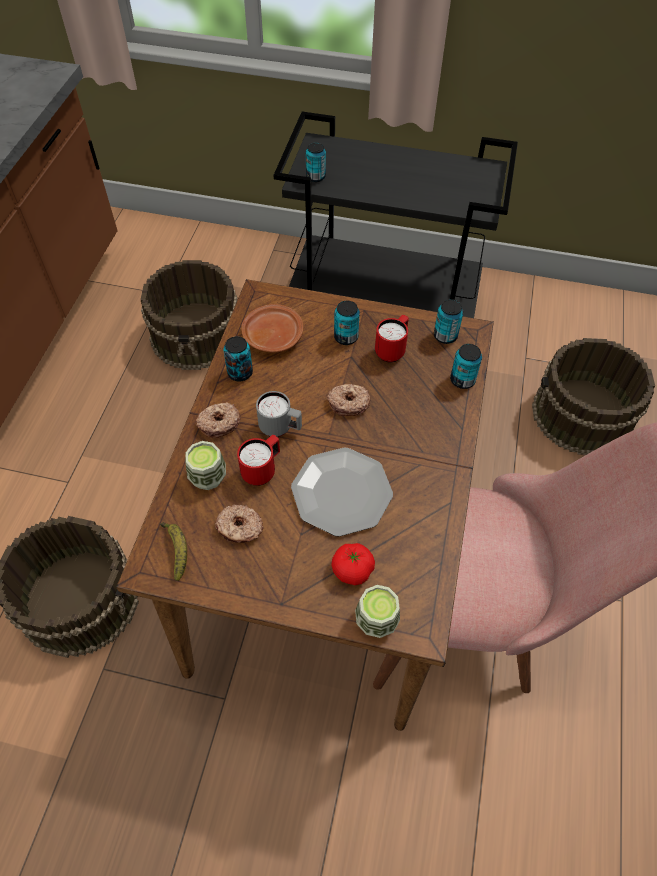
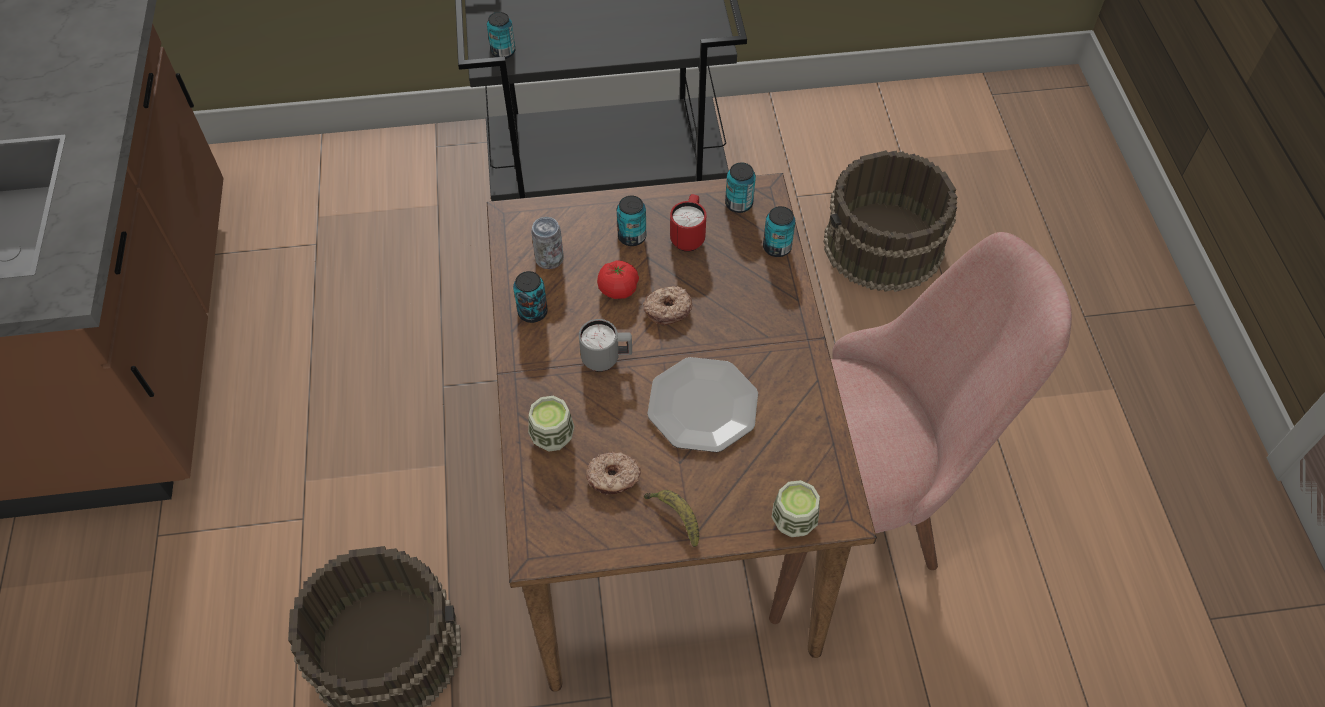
camera: 20 degrees left, 0 degrees up
(177, 550) = (557, 523): banana -> banana (675, 517)
(197, 334) = (385, 284): brown bucket -> none
(219, 423) = (536, 375): donut -> none
(262, 470) = (608, 410): red mug -> none
(273, 336) = (549, 259): brown plate -> can
(352, 570) = (748, 480): tomato -> tomato (618, 289)

